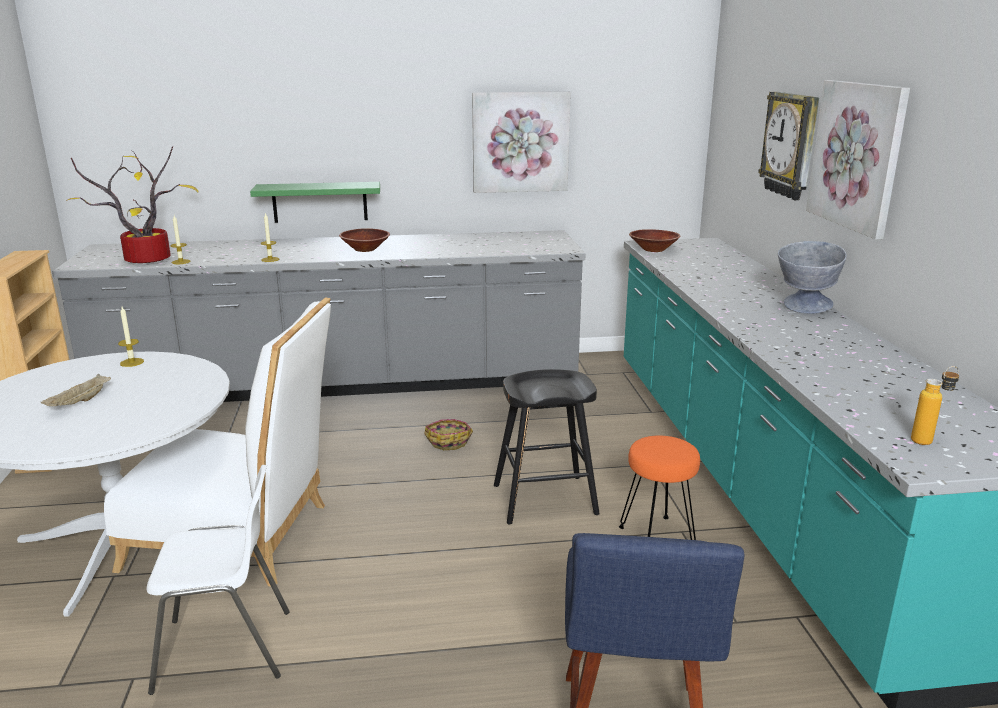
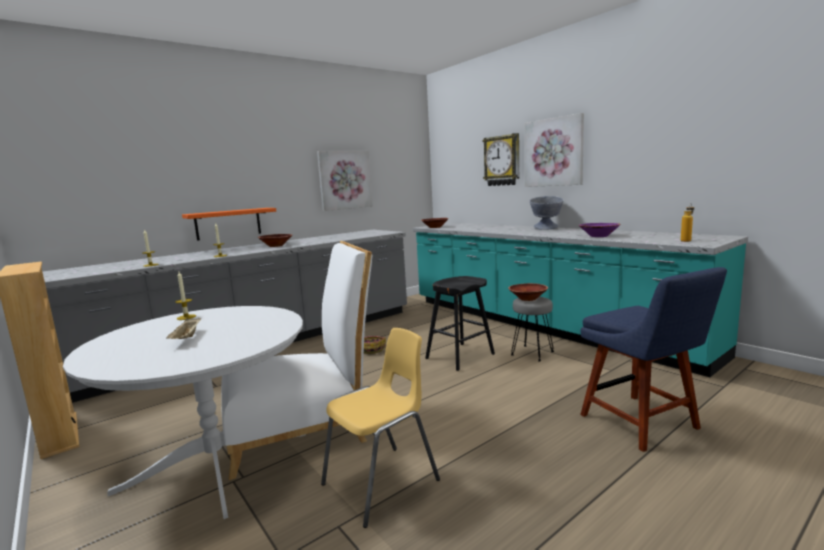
camera: 30 degrees left, 10 degrees down
(149, 258) = (118, 268): potted plant -> none
(225, 650) = (382, 482): white chair -> yellow chair
(320, 202) = (228, 223): green shelf -> orange shelf
(657, 536) = (532, 353): orange stool -> grey stool
(659, 445) = (528, 299): none -> brown bowl
(819, 368) = (598, 236): none -> purple bowl

